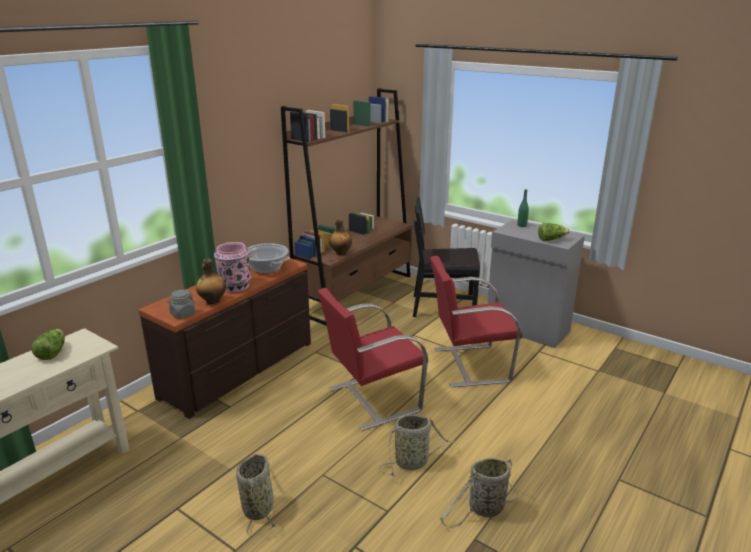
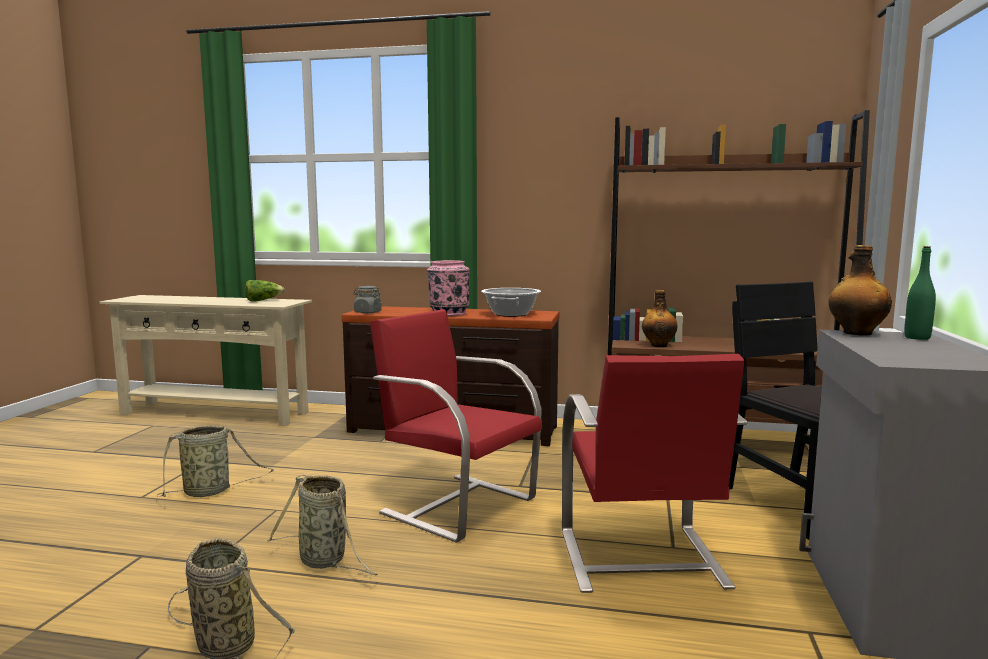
camera: 65 degrees right, 15 degrees down
(212, 301) = (405, 314): bottle -> bottle (856, 333)
(469, 365) = (641, 560): red chair -> red chair turned 150 degrees counterclockwise
(551, 239) = (899, 354): lettuce -> none

